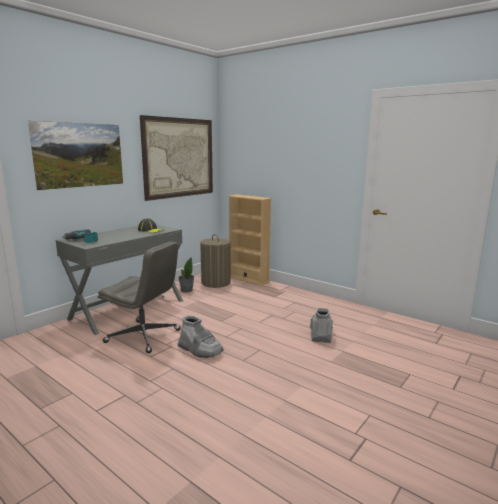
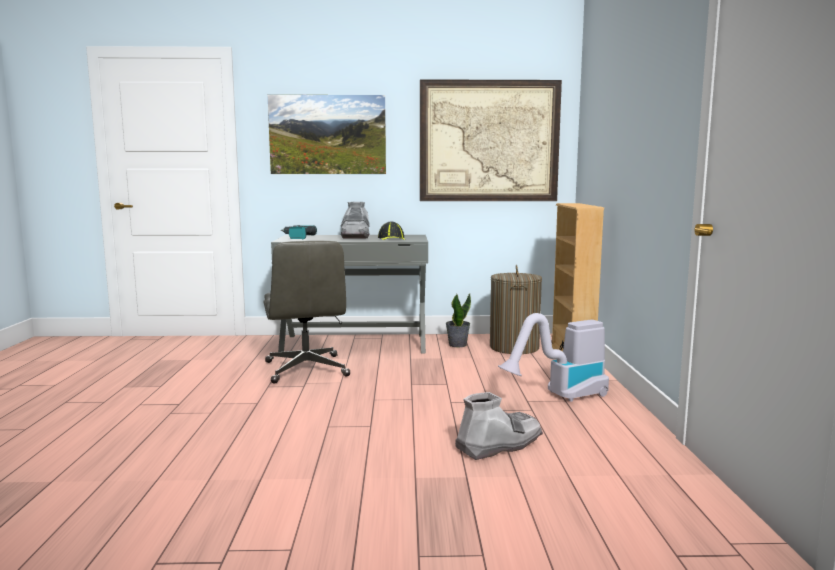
camera: 50 degrees right, 5 degrees down
(200, 350) = (317, 400): grey boot -> grey boot (355, 237)
(290, 301) = (560, 397): none -> vacuum cleaner

